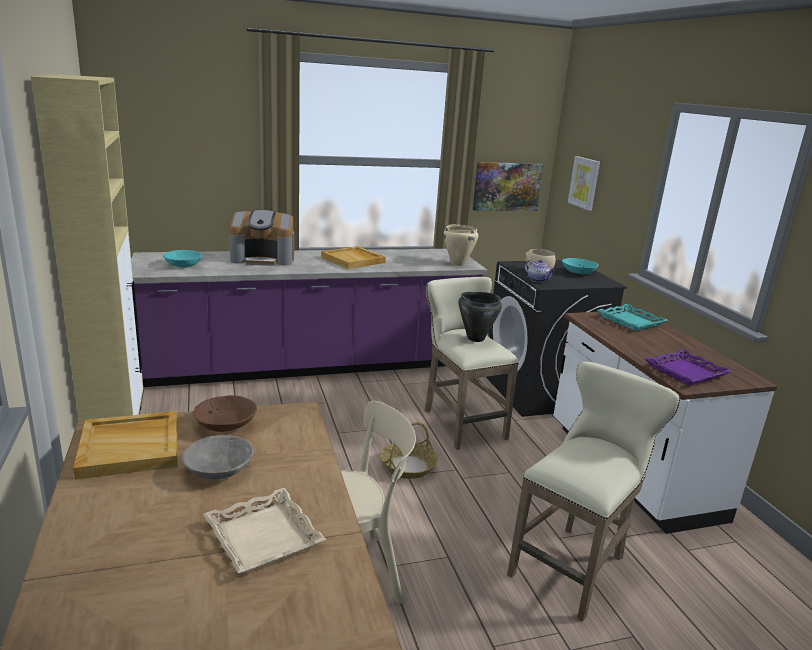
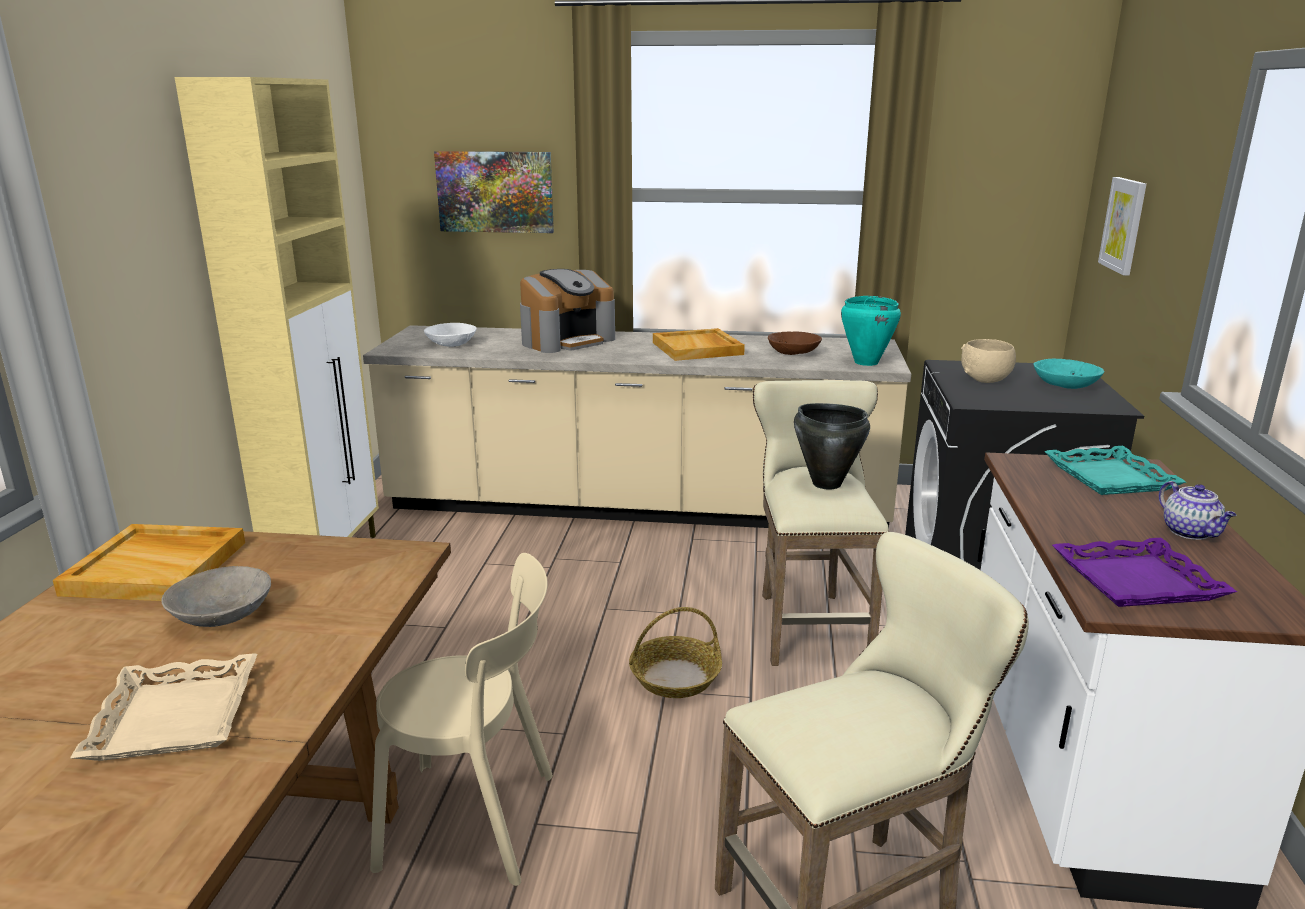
camera: 25 degrees right, 0 degrees up
(183, 265) = (451, 344): turquoise bowl -> white bowl
(226, 424) = (298, 557): brown bowl -> brown bowl (794, 353)
(263, 259) = (567, 340): coffee machine -> coffee machine turned 60 degrees counterclockwise
(312, 365) = (637, 506): purple counter -> beige counter
(457, 264) = (865, 362): beige cooking pot -> turquoise cooking pot
(507, 186) = (995, 236): picture -> picture (495, 192)
(538, 280) = (967, 393): teapot -> teapot (1191, 532)

